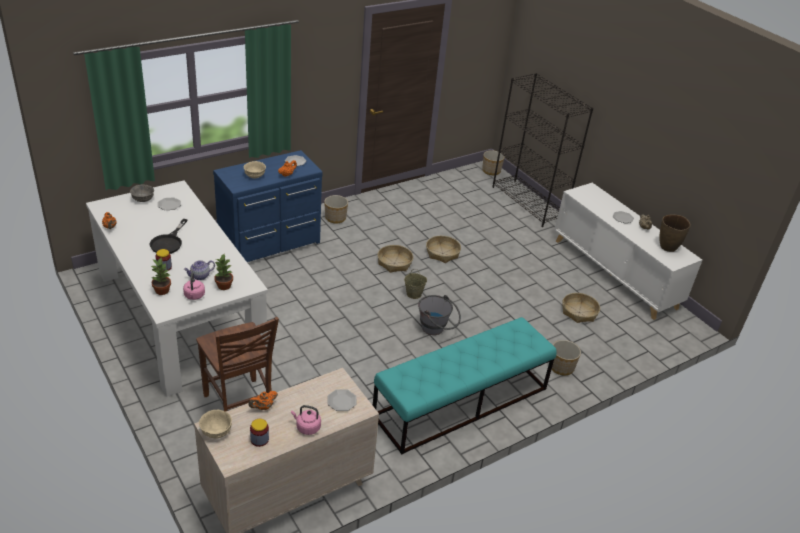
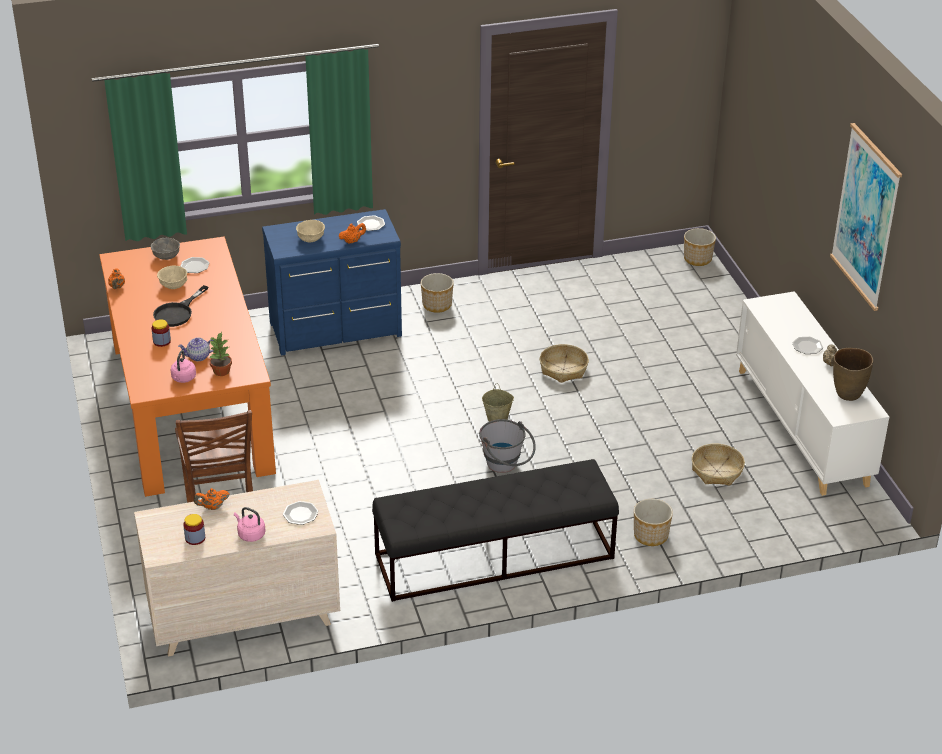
camera: 20 degrees right, 0 degrees up
(162, 290) = (150, 368): potted plant -> none
(179, 315) = (191, 406): white dining table -> orange dining table
(216, 431) = (154, 523): beige bowl -> beige bowl (174, 285)
(394, 263) = (490, 375): basket -> none
(460, 402) = (493, 556): turquoise bench -> black bench
(528, 203) = (729, 312): black bookcase -> none
(675, 121) = (866, 217): none -> picture

